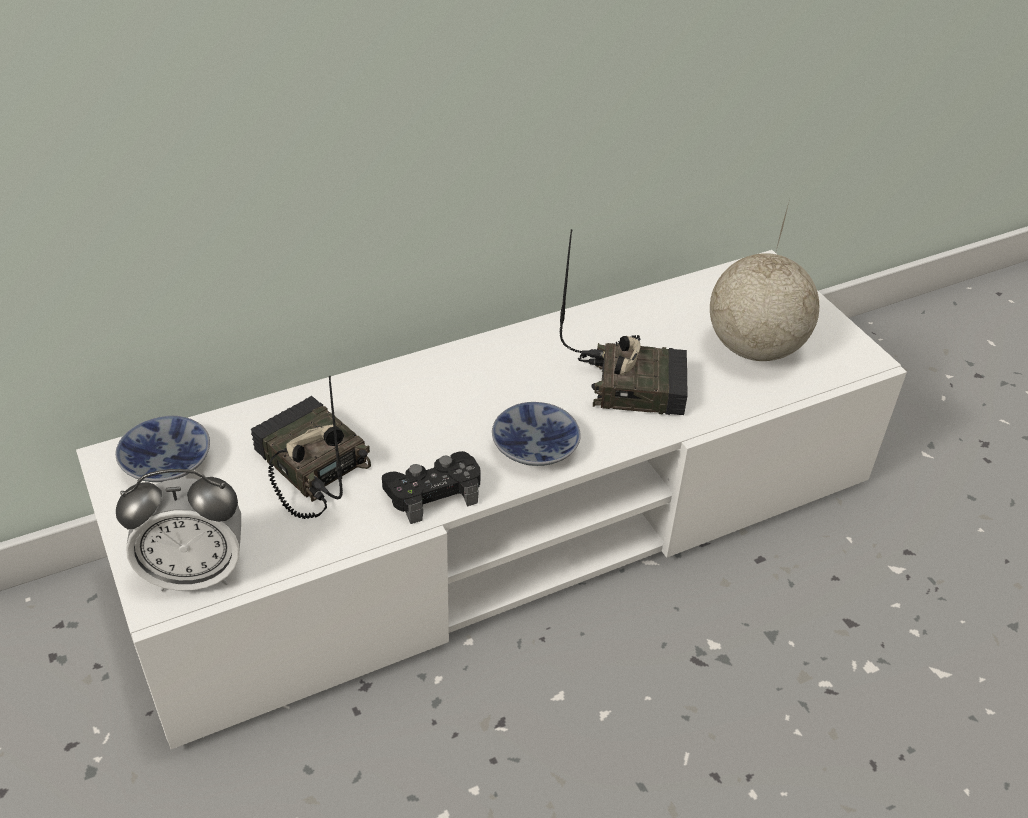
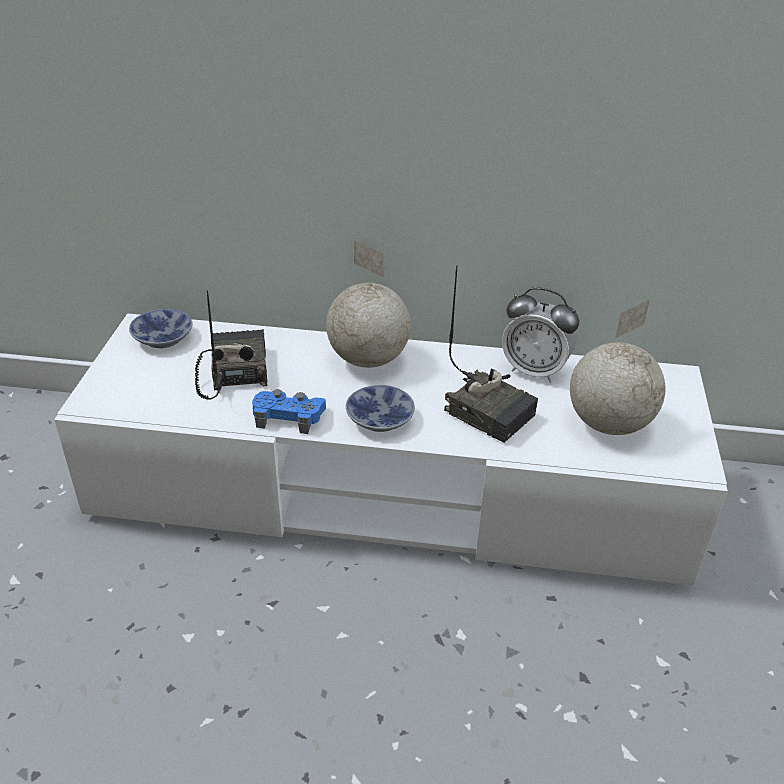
camera: 35 degrees right, 5 degrees down
(195, 573) = (117, 399): alarm clock -> alarm clock (534, 370)
(433, 492) = (288, 416): black game controller -> blue game controller
(452, 381) = (368, 360): none -> globe

